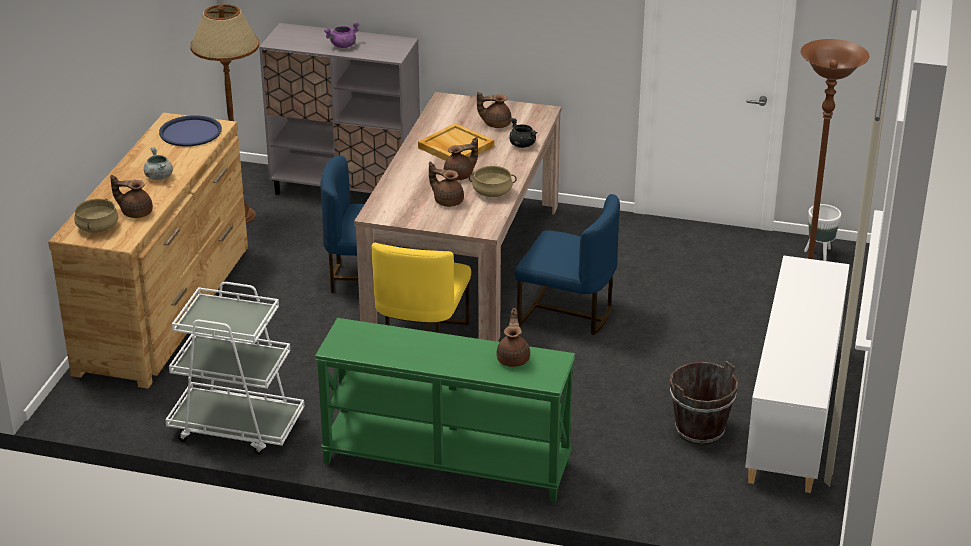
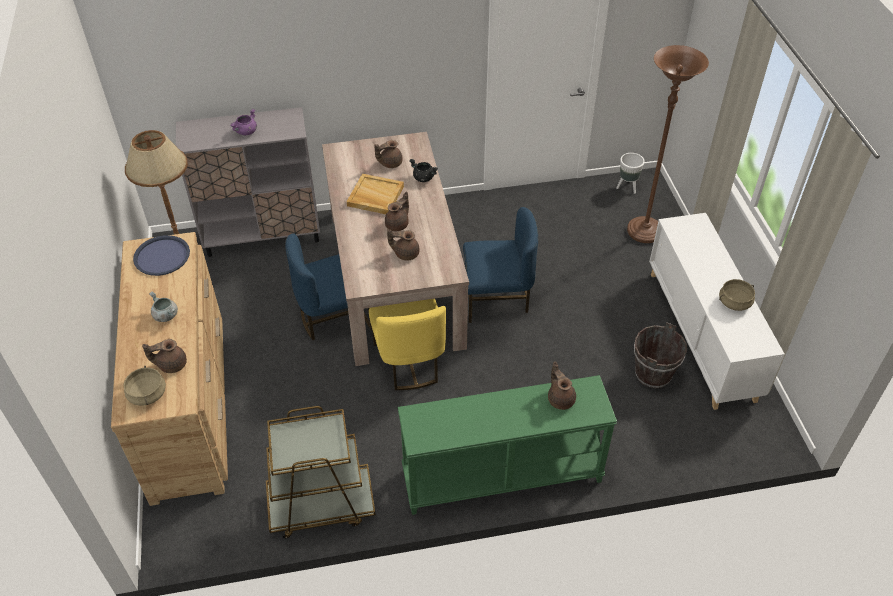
camera: 25 degrees left, 15 degrees up
(236, 427) = (321, 505): white cart -> brown cart
(492, 192) = (433, 233): beige cooking pot -> beige cooking pot (734, 302)

